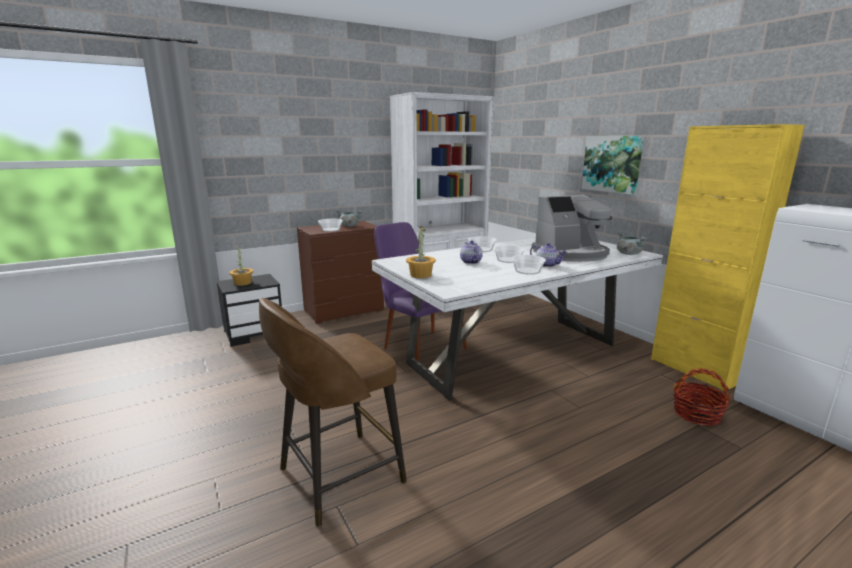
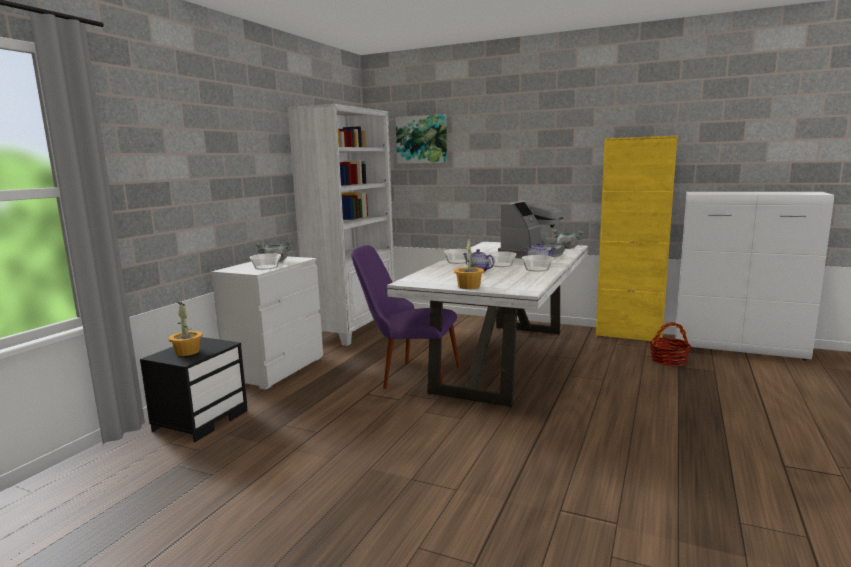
camera: 35 degrees left, 5 degrees down
(338, 476) = (524, 492): brown stool -> none
(344, 310) = (276, 369): brown dresser -> white dresser
(612, 164) = (519, 173): picture -> picture (422, 139)

